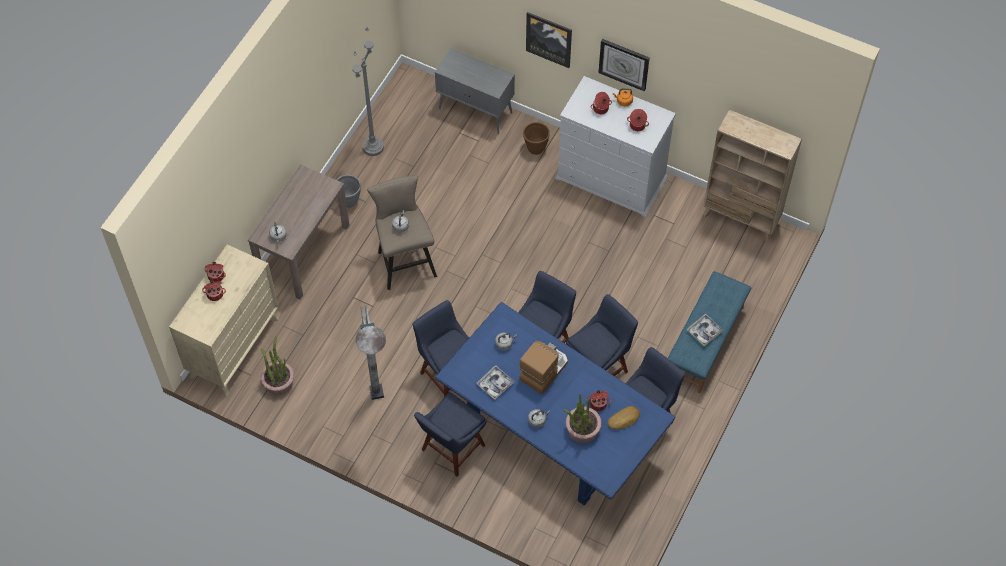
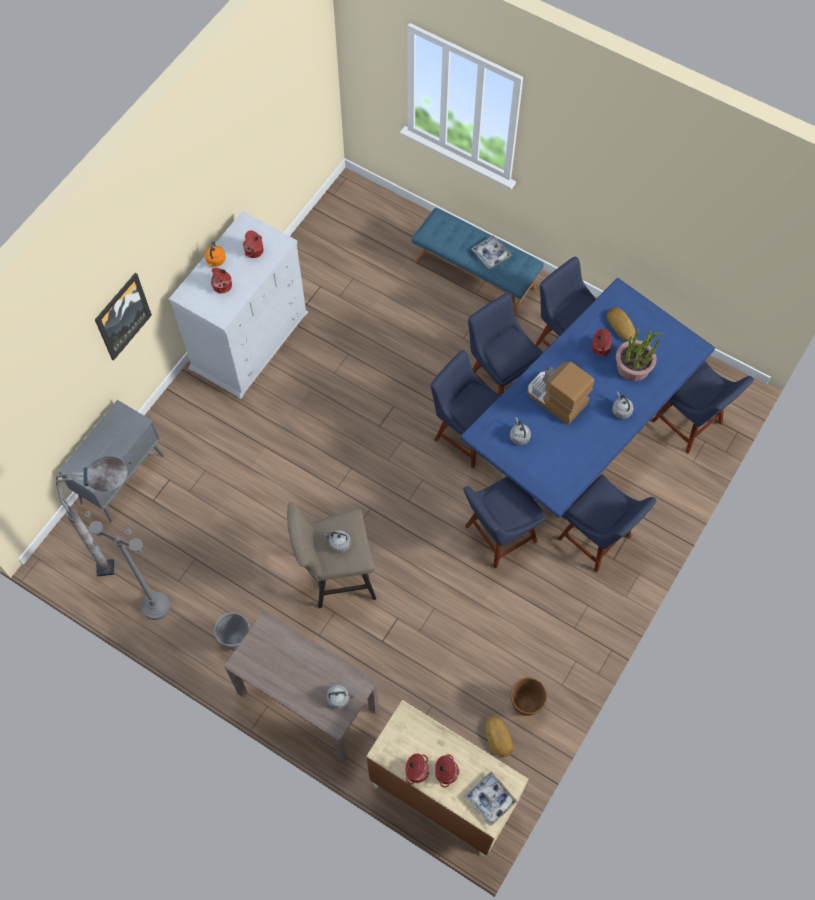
camera: 85 degrees left, 5 degrees up
(278, 382) = (498, 737): potted plant -> bread
(381, 417) = (553, 616): grey floor lamp -> grey floor lamp (140, 565)
(495, 384) = (572, 450): tray -> tray (490, 799)
(535, 148) = (192, 416): brown planter -> brown planter (525, 705)
(572, 525) = (689, 424): none -> blue chair
(624, 64) = (184, 235): wall clock -> none
(741, 218) = (323, 222): beige bookcase -> none

